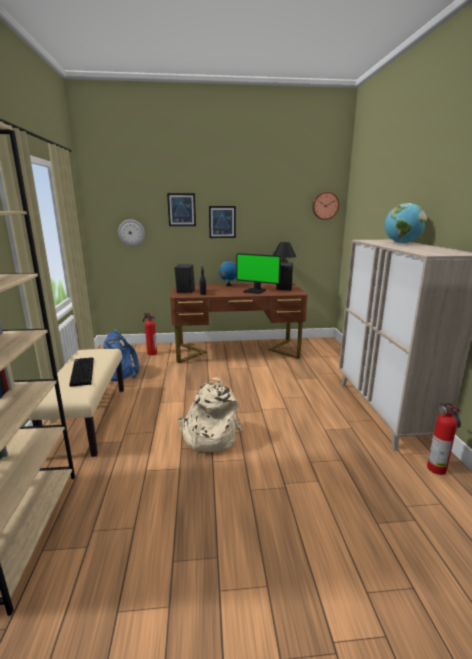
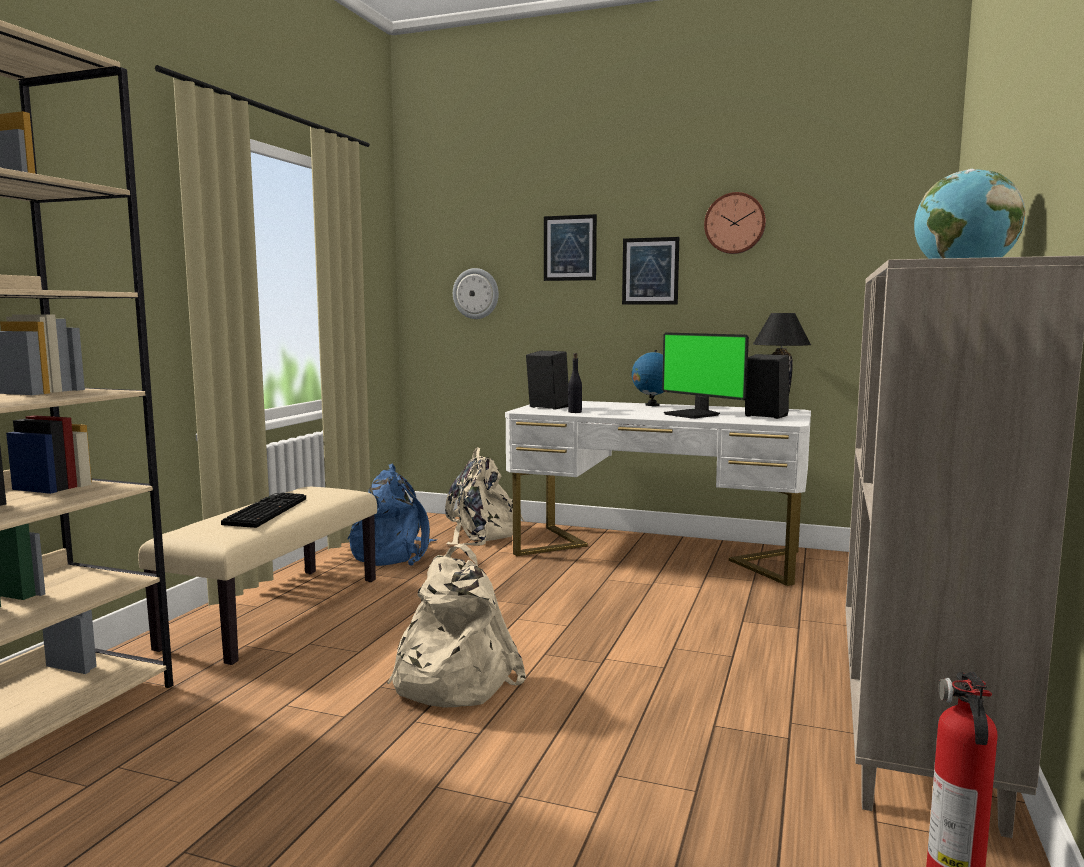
camera: 25 degrees right, 10 degrees down
(151, 353) = (481, 533): fire extinguisher -> beige backpack
(237, 351) = (656, 553): brown desk -> white desk
(325, 206) = (894, 230): wall clock -> wall clock (735, 223)

